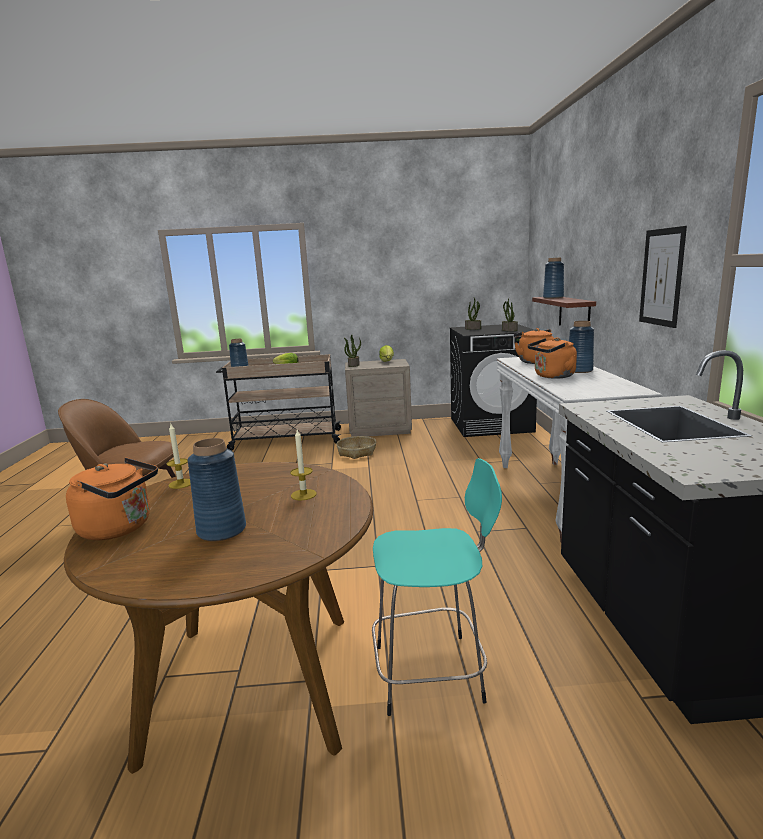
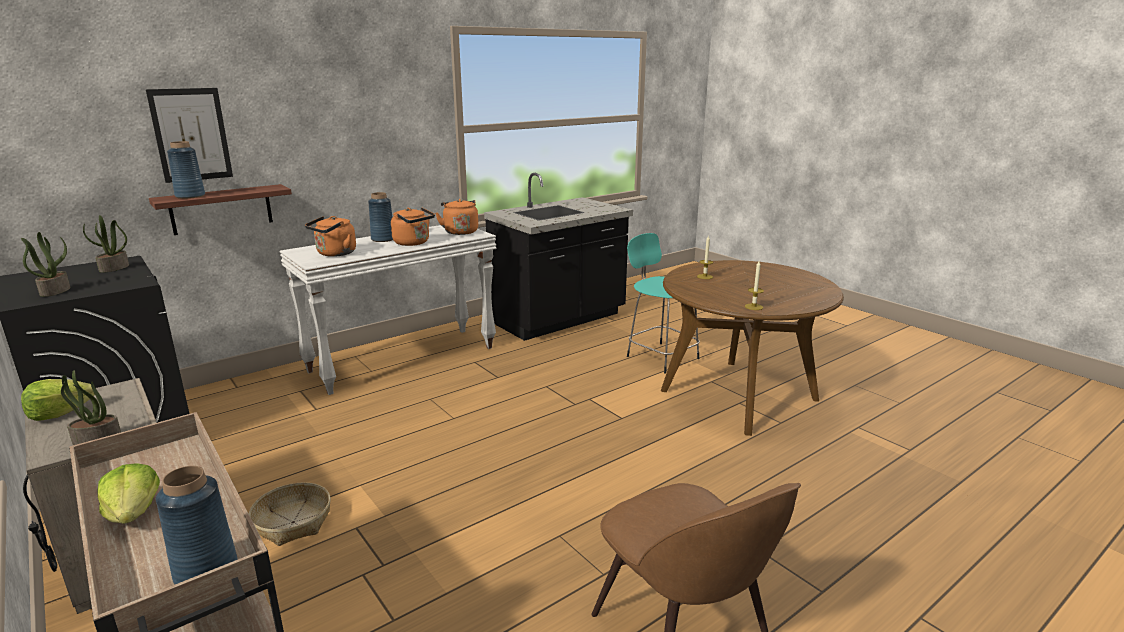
camera: 125 degrees left, 5 degrees up
(120, 528) = (809, 297): orange kettle -> orange kettle (460, 231)
(221, 531) = (764, 279): blue vase -> none
(662, 277) = (393, 146): picture -> picture (191, 135)

